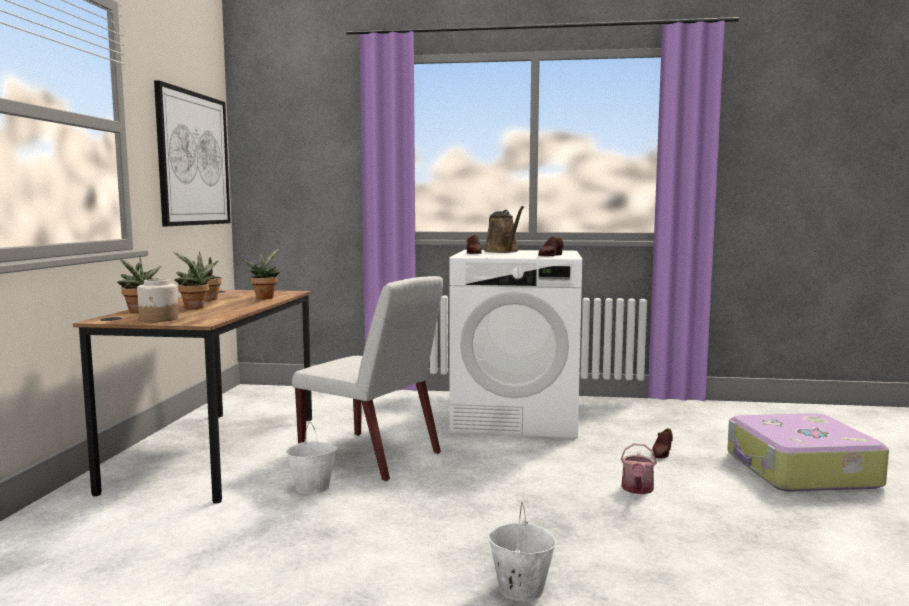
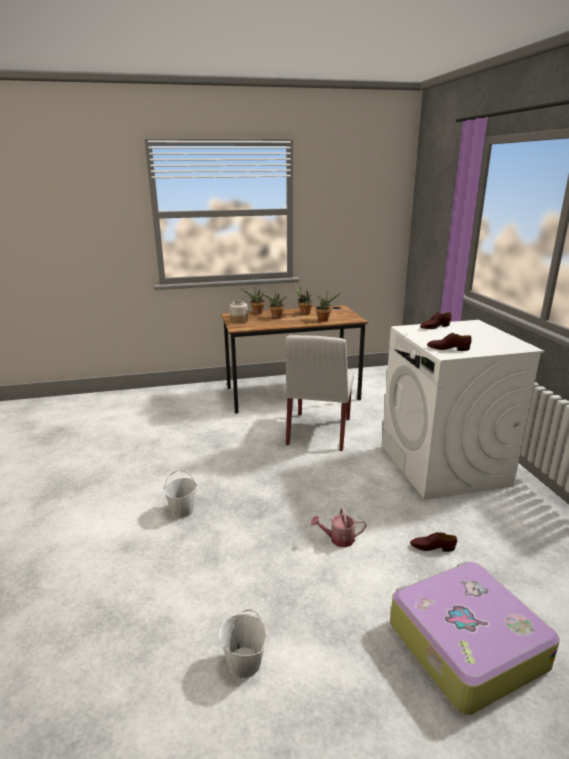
camera: 70 degrees right, 15 degrees up
(193, 159) = (363, 221): picture -> none
(313, 488) = (265, 428): white bucket -> white bucket (245, 663)
(503, 251) = (472, 331): brown watering can -> none

